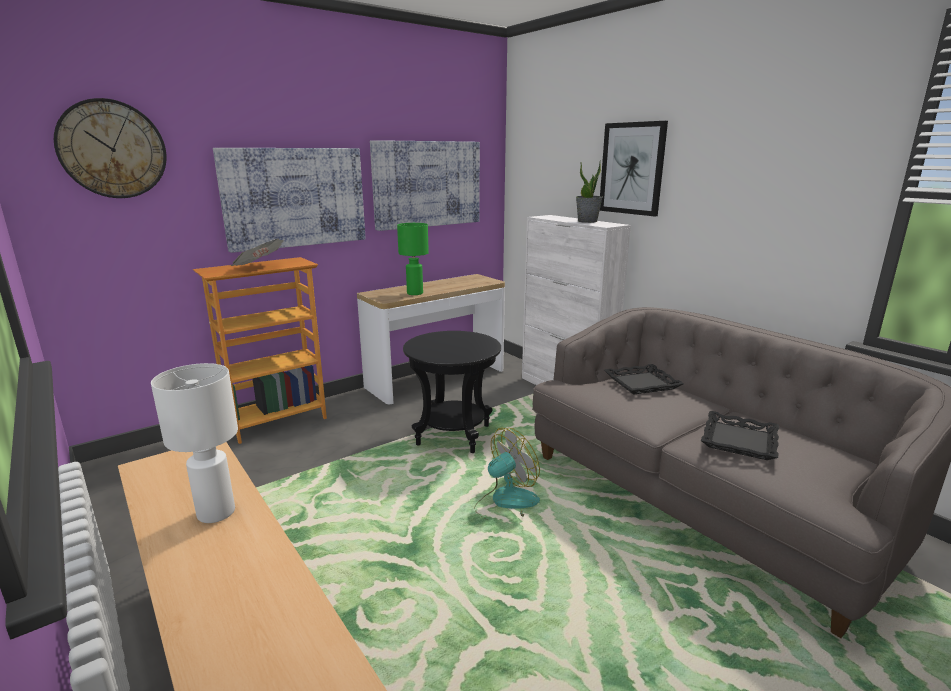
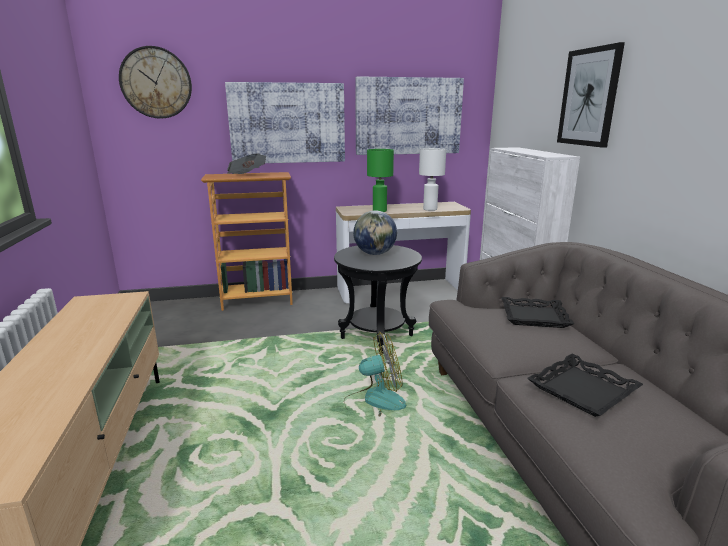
camera: 25 degrees right, 0 degrees up
(215, 513) = (85, 337): white table lamp -> white table lamp (429, 209)
(447, 343) = (375, 254): none -> globe
(587, 221) = (540, 152): potted plant -> none

